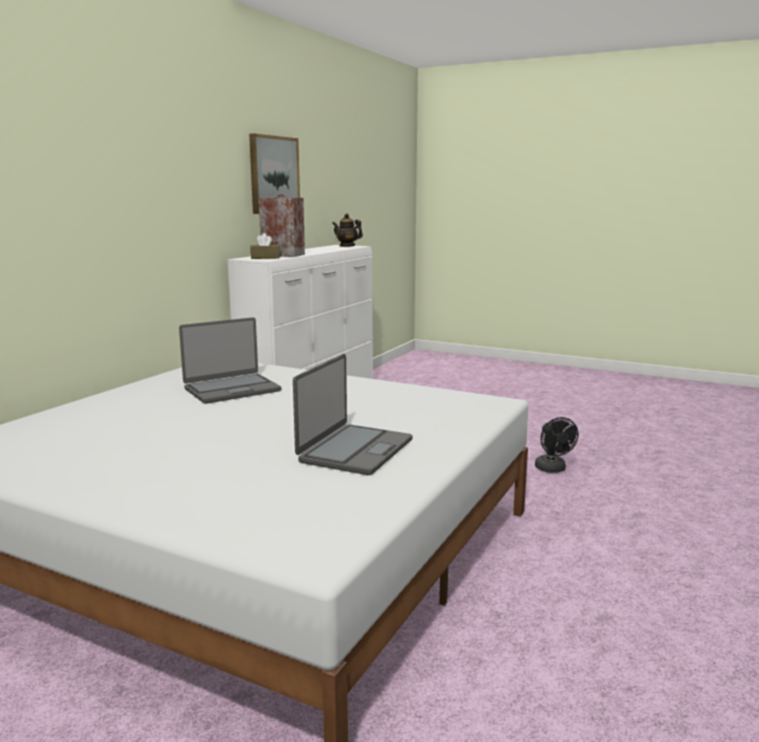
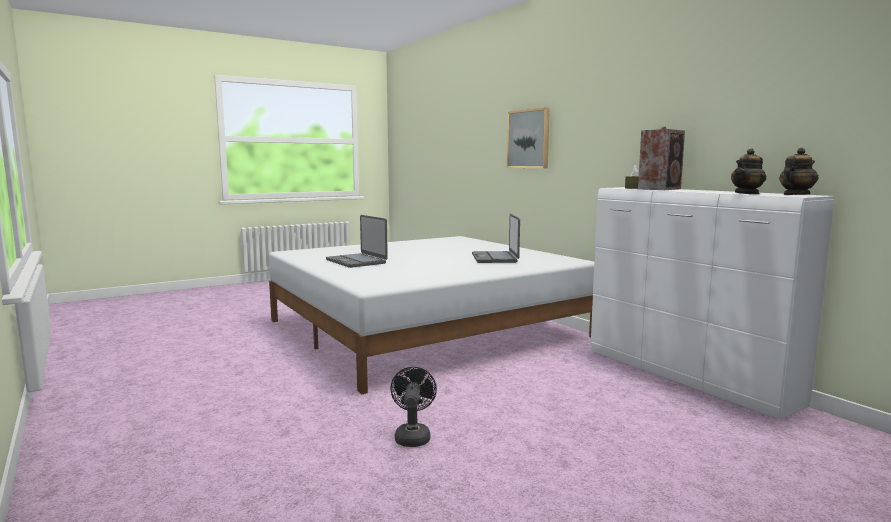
camera: 120 degrees right, 5 degrees down
(273, 175) = (708, 105): picture -> picture (528, 139)
(336, 248) = (747, 193): none -> teapot
(552, 469) = (412, 436): black fan -> black fan turned 75 degrees clockwise

